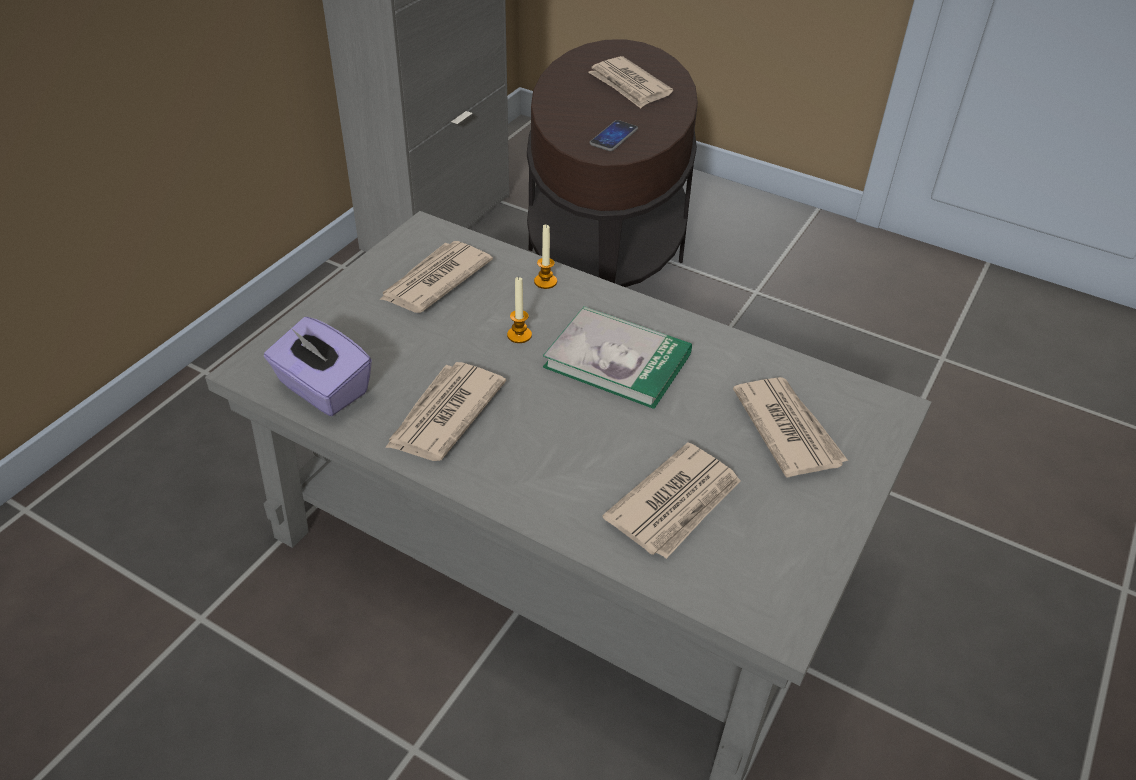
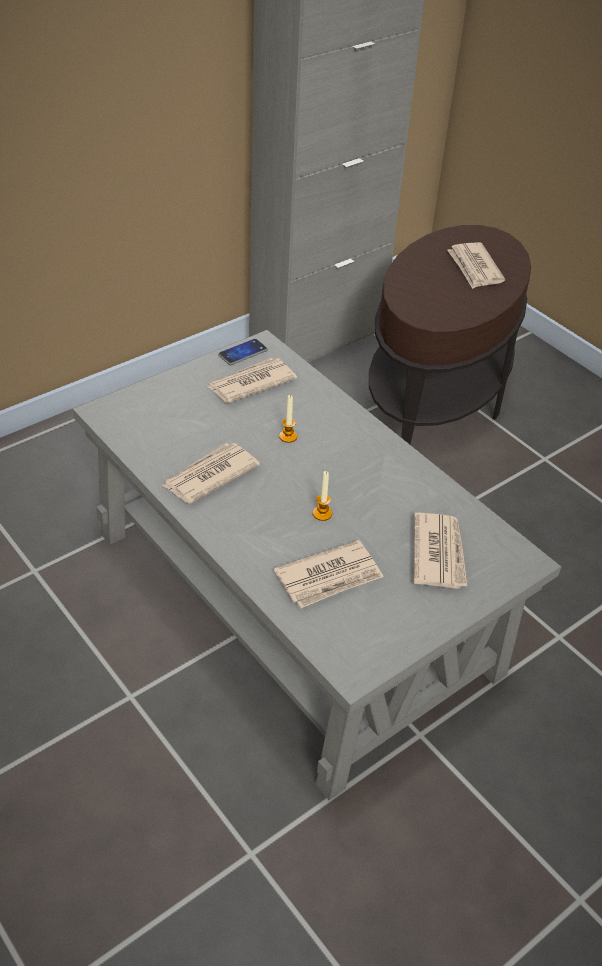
camera: 20 degrees right, 0 degrees up
(322, 389) = (140, 437): purple tissue box -> none
(545, 282) = (327, 404): candle -> candle (322, 514)
(613, 137) = (437, 307): phone -> phone (243, 353)
(617, 360) = (346, 472): book -> none

